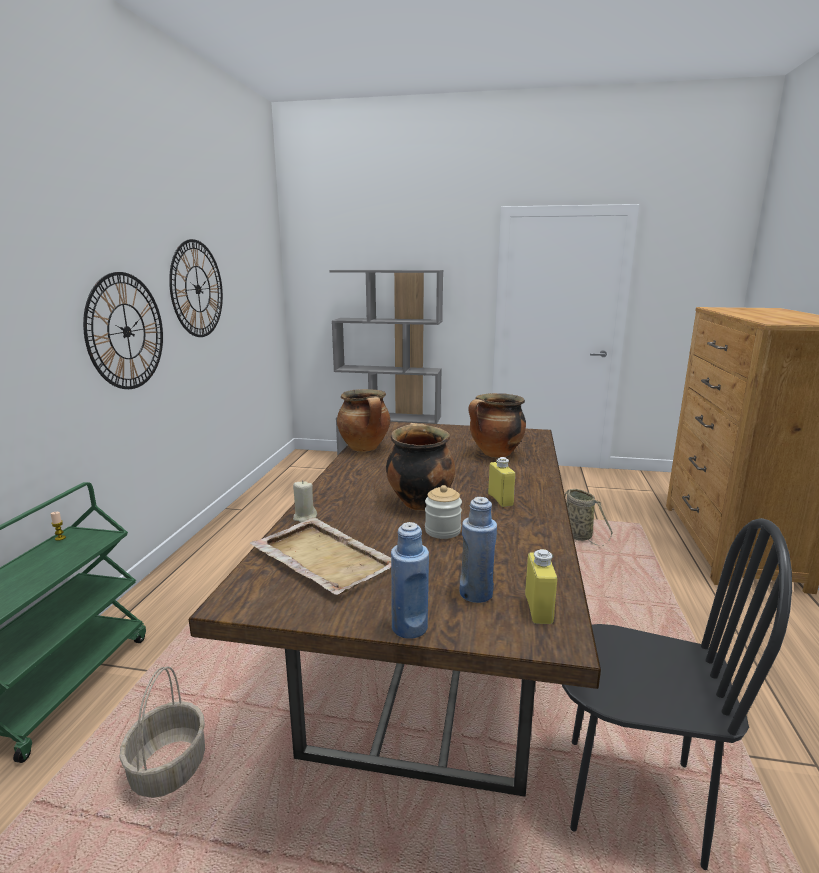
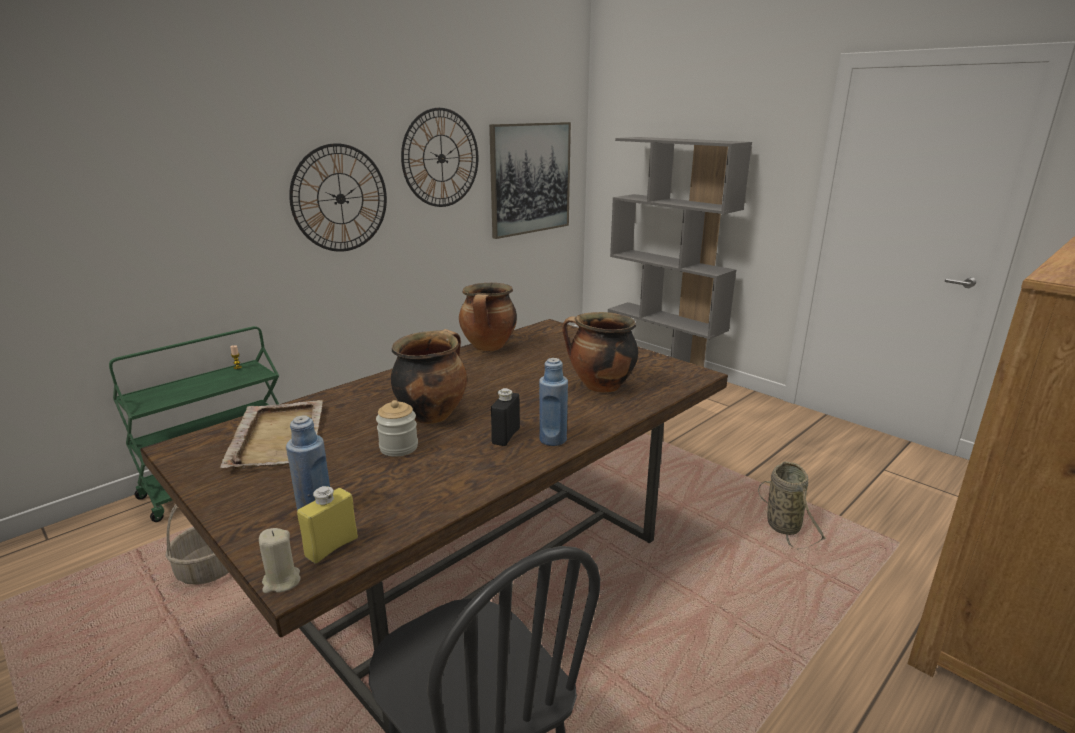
camera: 35 degrees right, 5 degrees up
(255, 308) = (530, 178): none -> picture
(304, 517) = (327, 398): beige candle -> beige candle (281, 581)
(409, 627) = (226, 515): blue bottle -> blue bottle (553, 439)
(500, 499) = (506, 436): yellow bottle -> black bottle

